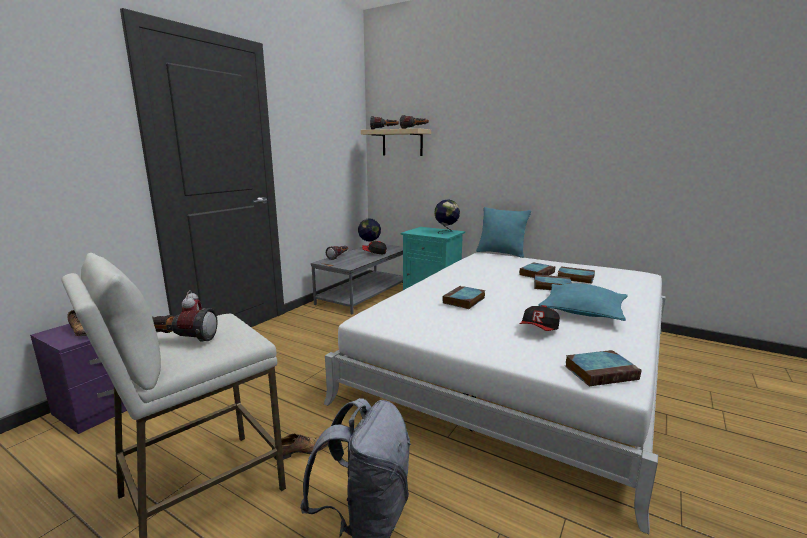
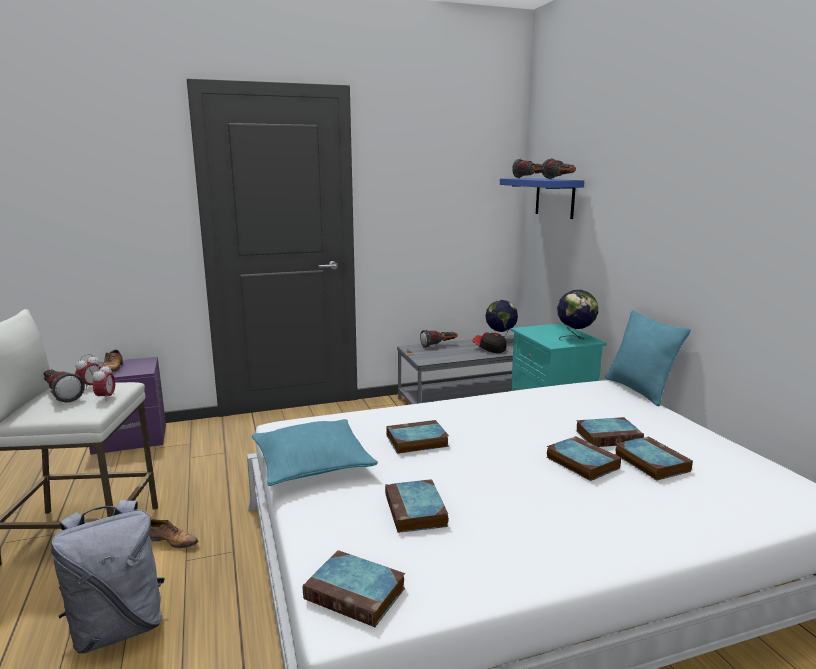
camera: 40 degrees right, 0 degrees up
(238, 328) = (106, 398): none -> alarm clock
(402, 143) = (555, 197): beige shelf -> blue shelf
(539, 330) = (416, 511): cap -> book
(583, 311) = (541, 514): turquoise pillow -> turquoise pillow (312, 464)

